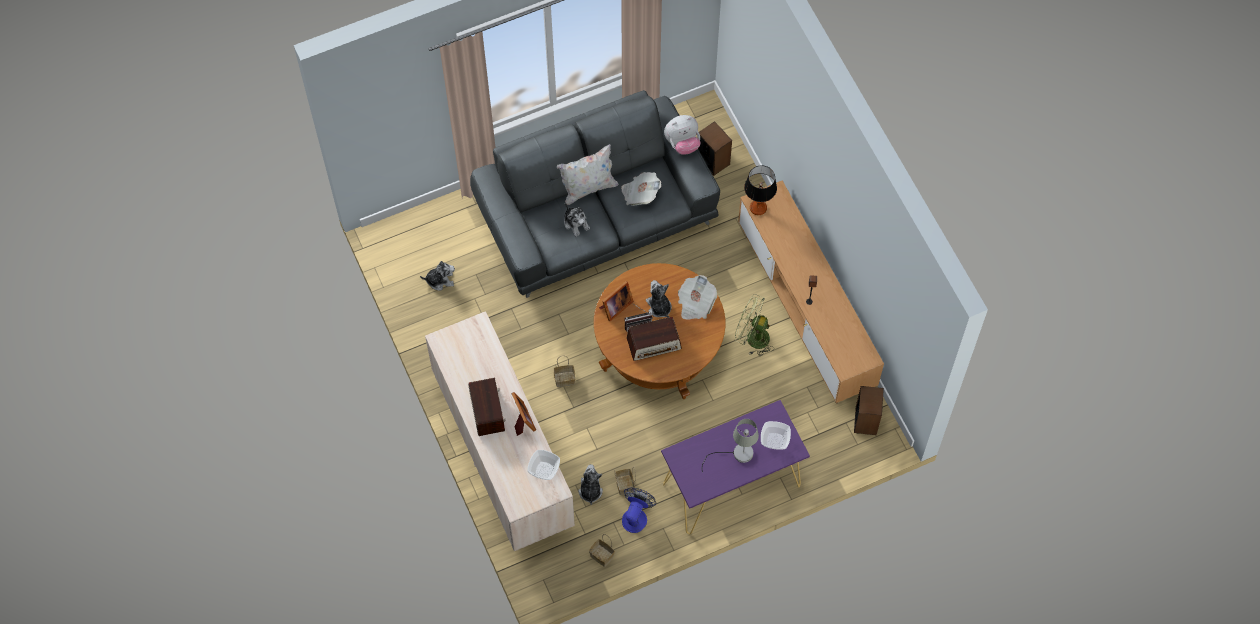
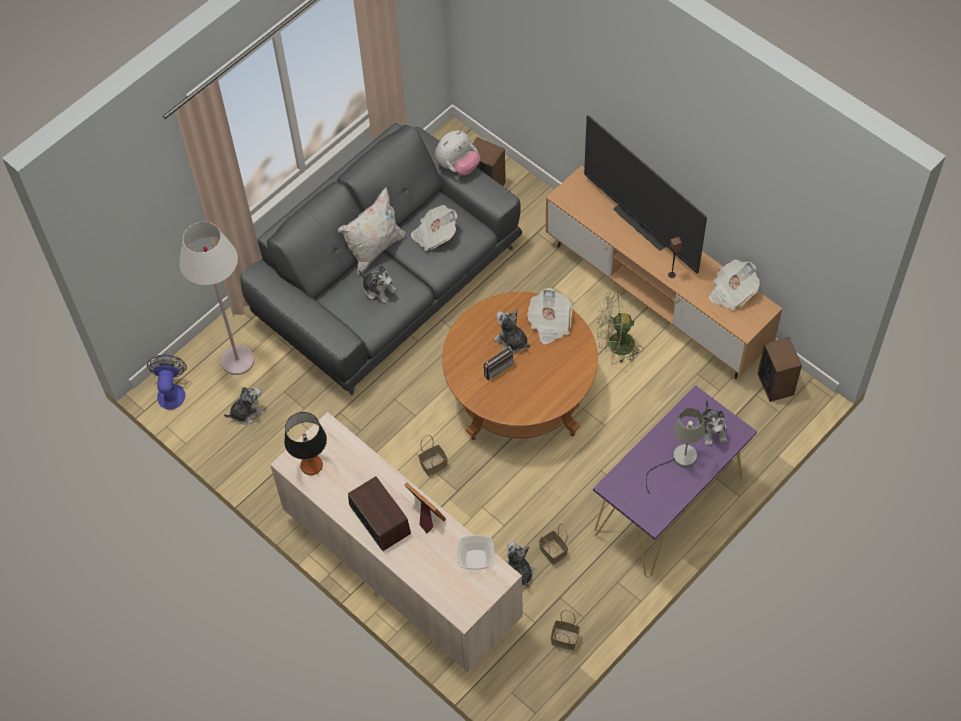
camera: 20 degrees left, 5 degrees down
(451, 234) = (237, 360): none -> white floor lamp
(615, 307) = (464, 359): picture frame -> none
(636, 516) = (581, 580): fan -> fan (171, 391)
(654, 344) = (525, 381): radio -> none
(758, 208) = (570, 201): table lamp -> table lamp (312, 465)
(775, 440) = (712, 429): bowl -> plush toy
(804, 251) = (641, 226): none -> television
(850, 334) = (732, 292): none -> newspaper

